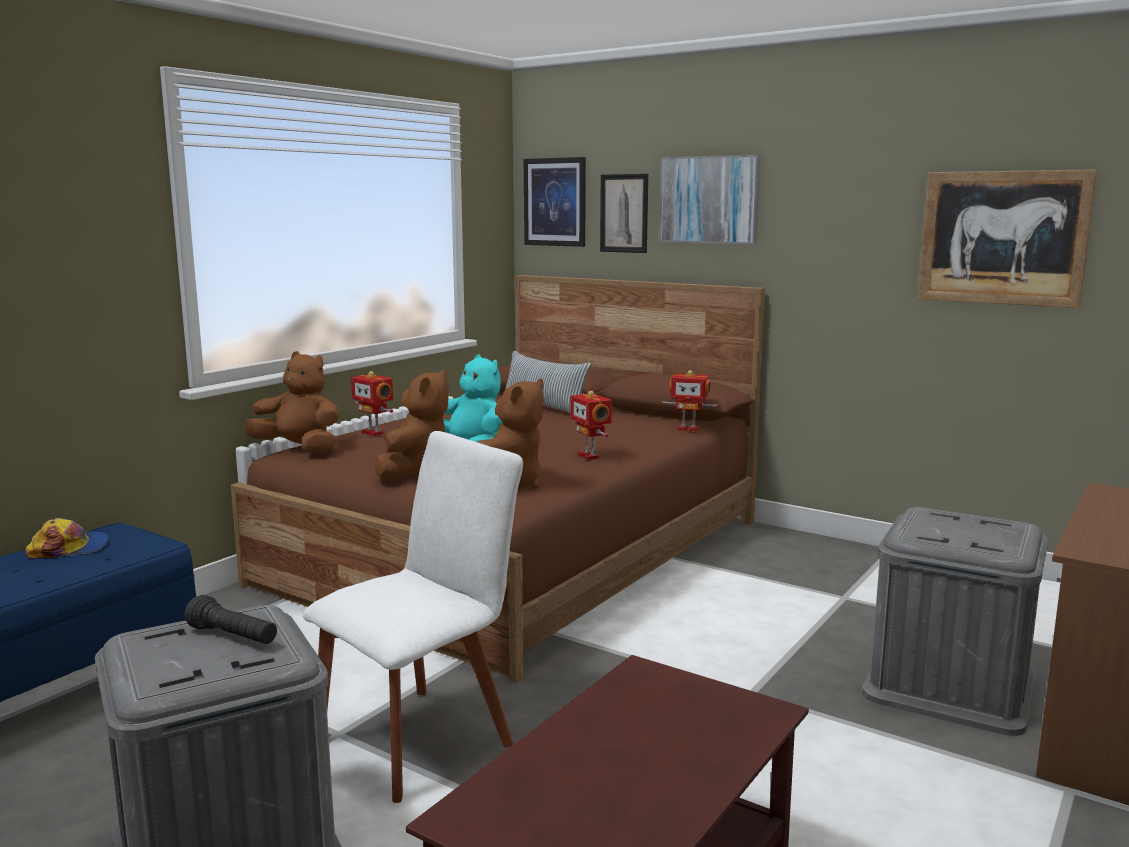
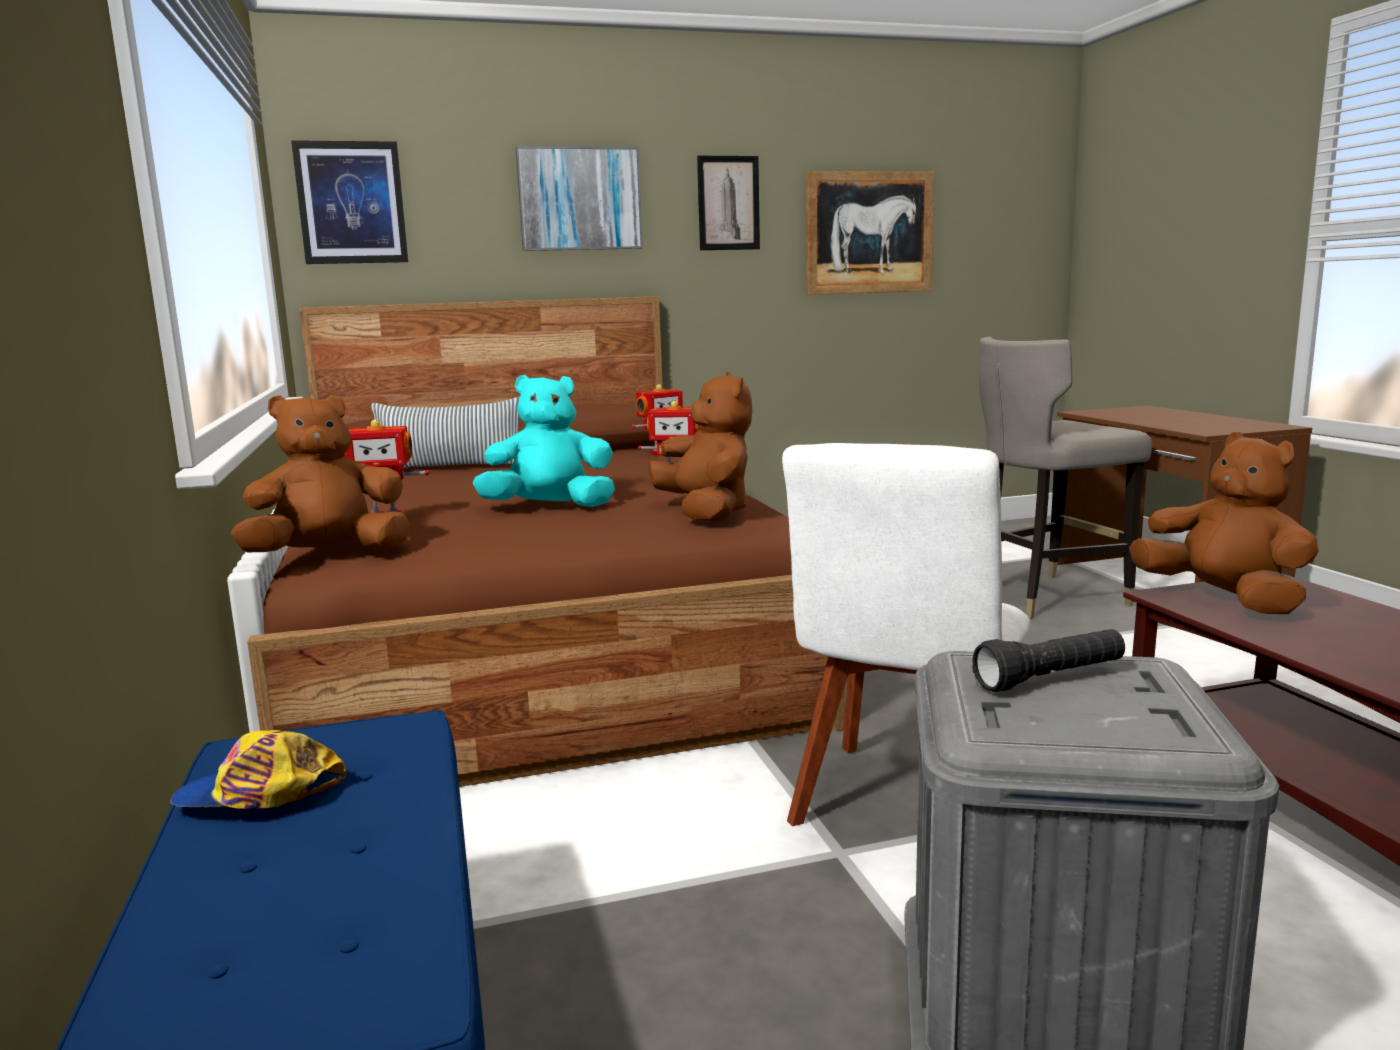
camera: 50 degrees left, 0 degrees up
(69, 548) = (258, 796): cap -> cap turned 105 degrees counterclockwise
(415, 472) = (574, 531): brown plush toy -> brown plush toy (1223, 599)
(421, 737) = (905, 806): white chair -> white chair turned 150 degrees counterclockwise
(624, 213) = (464, 217): picture -> picture (728, 203)
(949, 684) = (1045, 598): grey storage box -> grey stool

